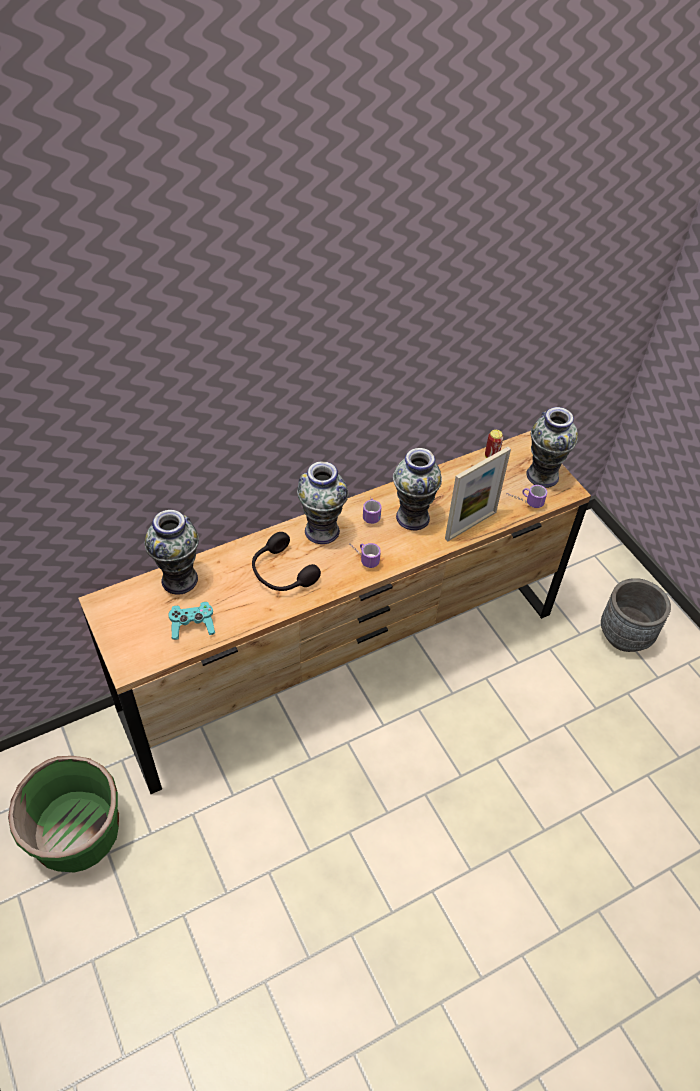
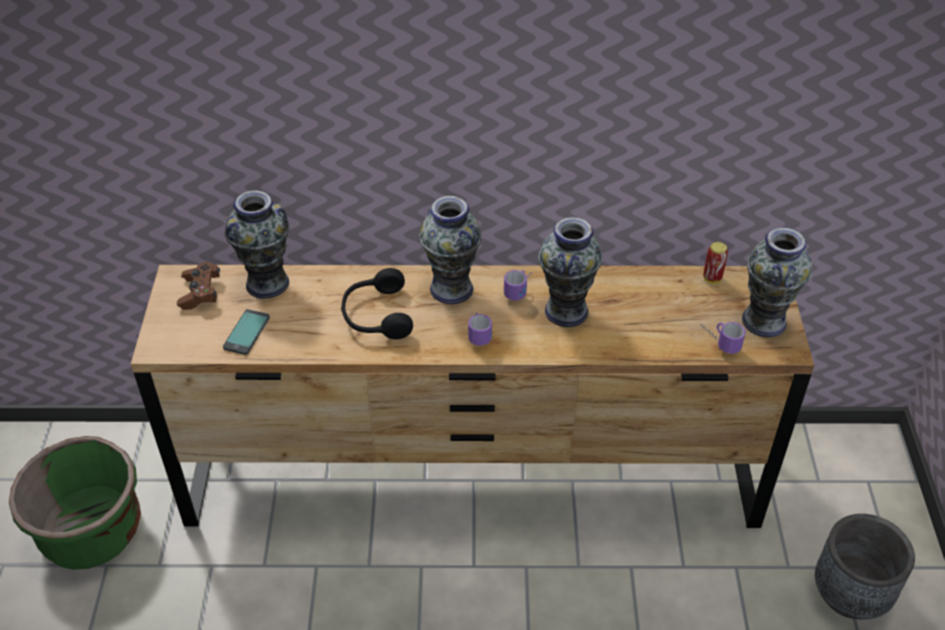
camera: 30 degrees right, 5 degrees down
(131, 608) = (200, 293): none -> brown game controller
(192, 626) = (247, 333): turquoise game controller -> phone
(470, 525) = (630, 344): picture frame -> none

